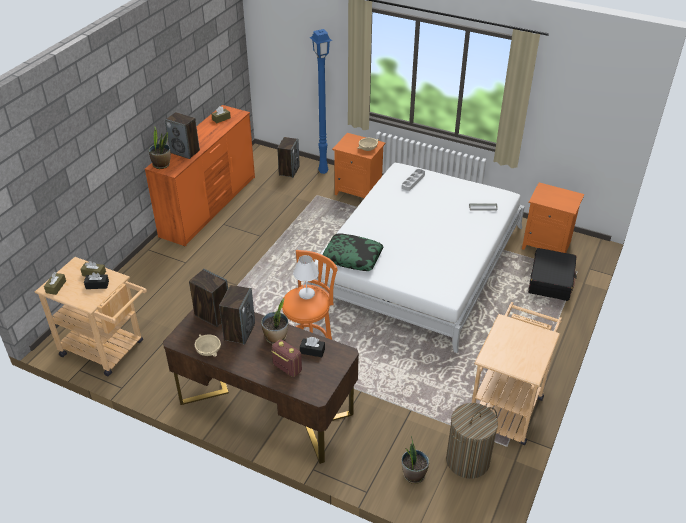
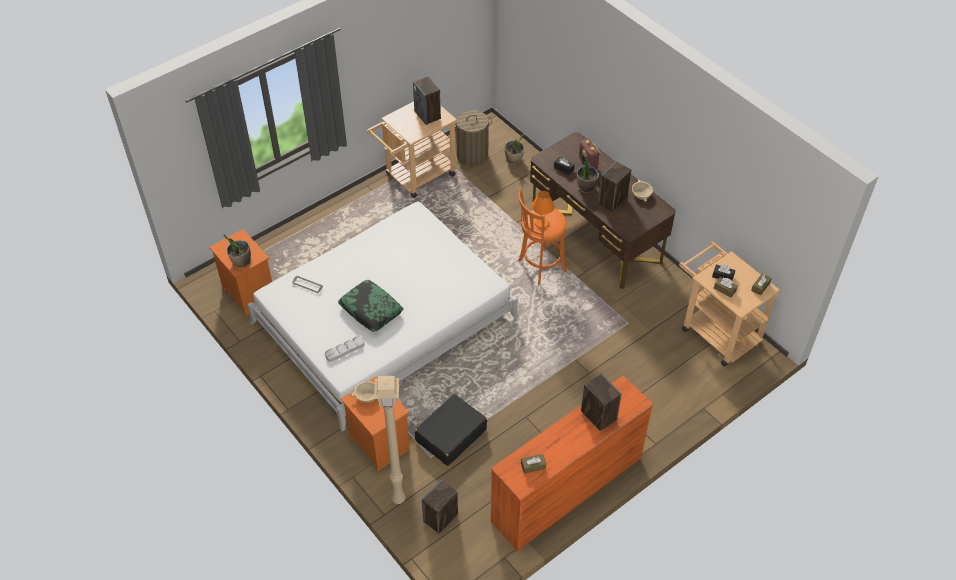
camera: 155 degrees left, 10 degrees up
(161, 164) = (631, 402): potted plant -> potted plant (241, 262)
(212, 315) = (629, 221): speaker -> speaker (428, 115)
(307, 294) = (541, 223): white table lamp -> orange table lamp
(323, 172) = (399, 498): blue floor lamp -> beige floor lamp
(352, 257) = (471, 277): pillow -> pillow (370, 310)
(551, 281) = (284, 257): black suitcase -> black suitcase (450, 435)

